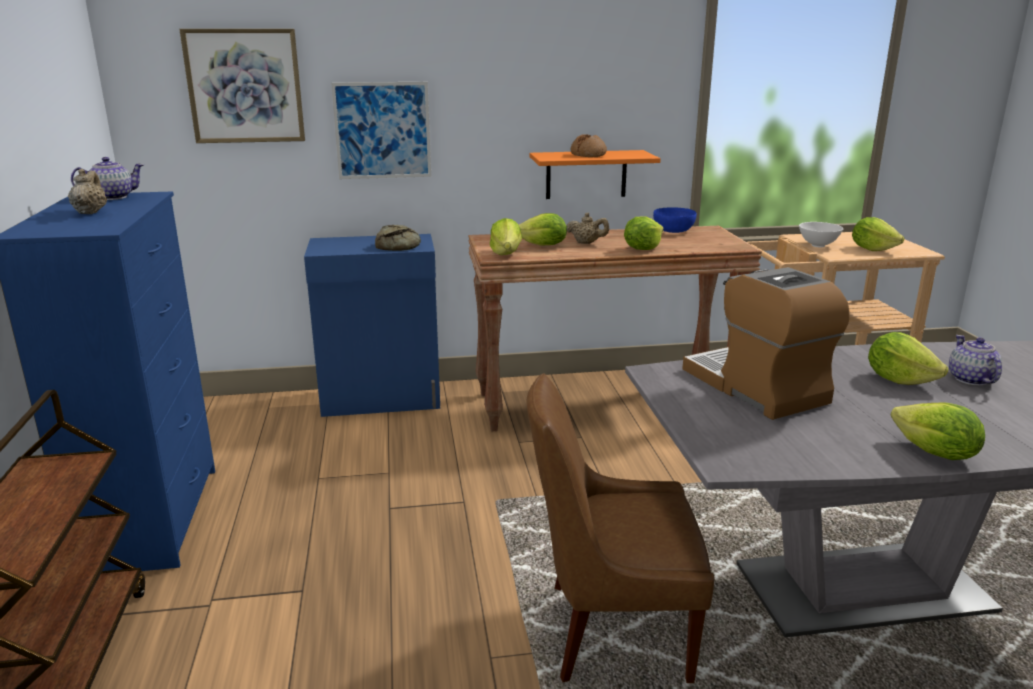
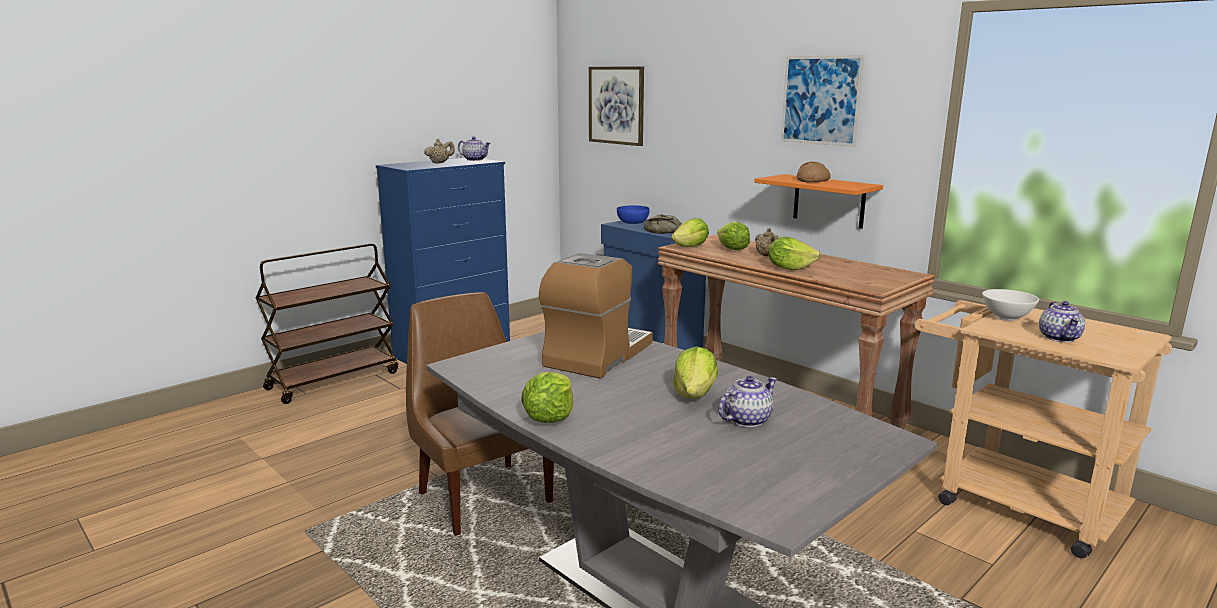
camera: 55 degrees right, 5 degrees down
(382, 130) = (686, 143): picture -> picture (821, 100)
(674, 231) = (871, 267): blue bowl -> blue bowl (632, 223)
(872, 249) = (1059, 338): lettuce -> teapot

